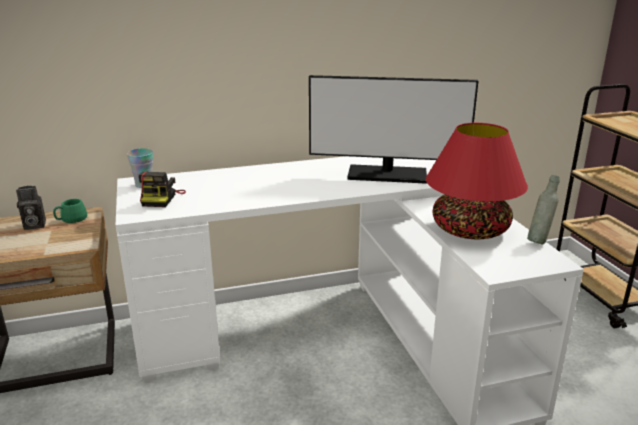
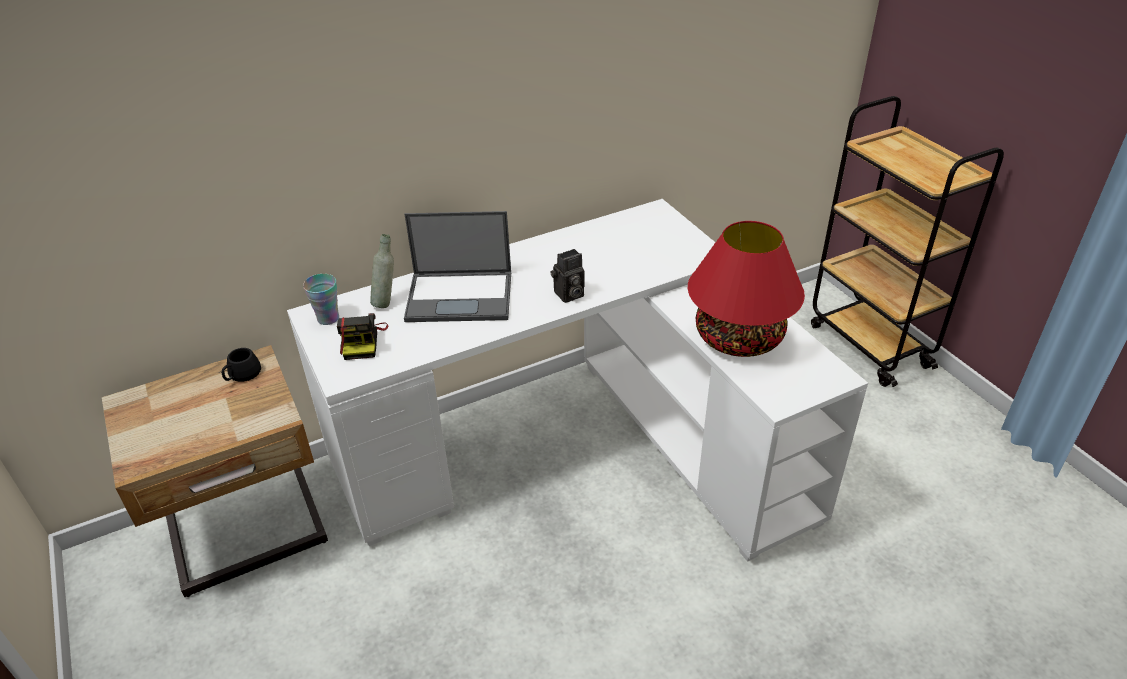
camera: 10 degrees left, 15 degrees up
(33, 225) = (197, 393): camera -> camera (568, 295)
(69, 218) = (239, 374): green mug -> black mug
(249, 182) = (461, 296): none -> laptop
(387, 175) = (625, 259): monitor -> none
(539, 241) = (816, 345): grey bottle -> grey bottle (387, 302)

